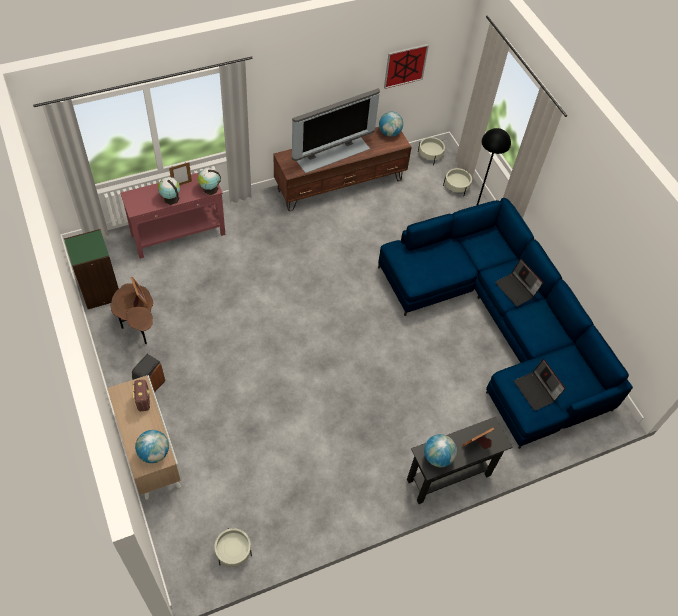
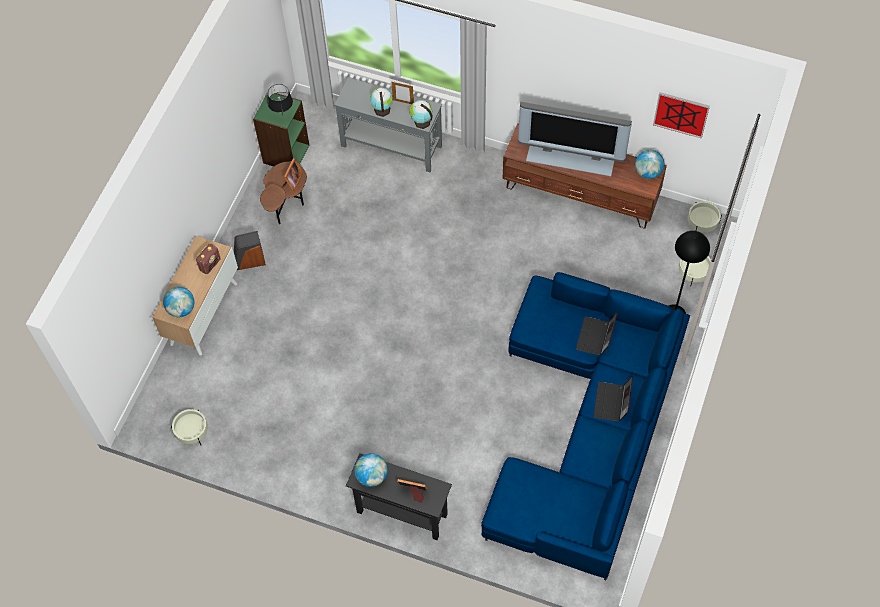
camera: 50 degrees right, 5 degrees up
(95, 249) = (282, 116): none -> black table lamp
(179, 235) = (391, 146): red console table -> grey console table
(536, 391) = (528, 499): laptop -> laptop (595, 337)

